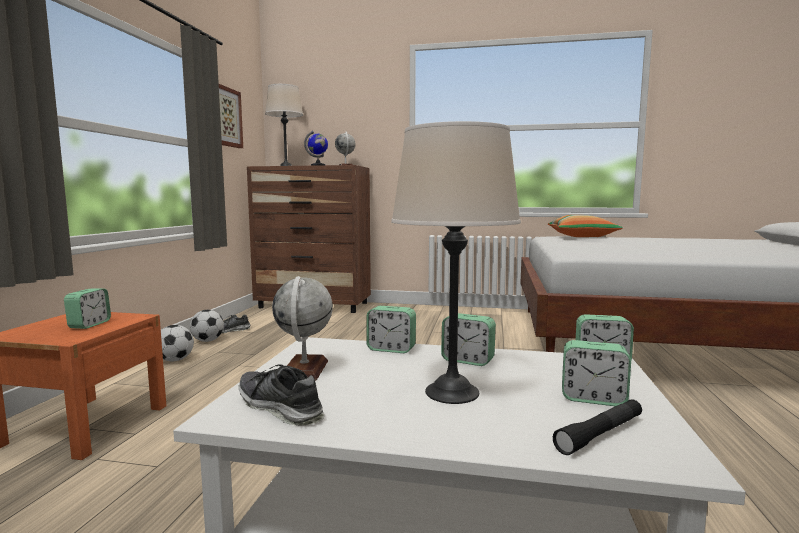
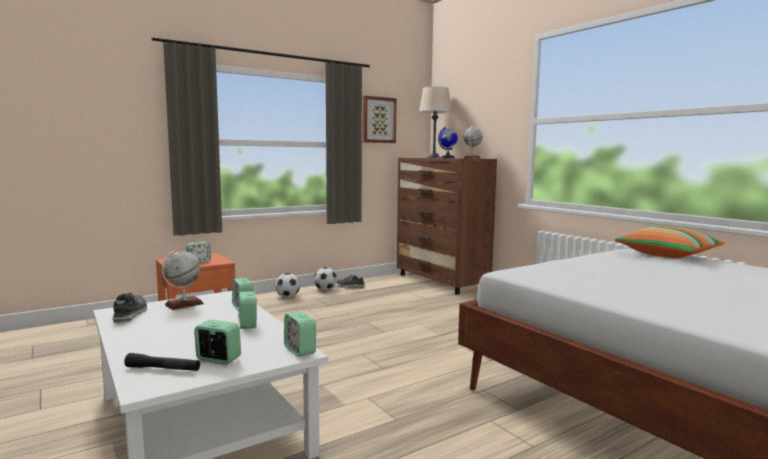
camera: 45 degrees right, 0 degrees up
(451, 392) = (187, 333): beige table lamp -> none
(593, 398) = (218, 359): alarm clock -> alarm clock turned 135 degrees clockwise

